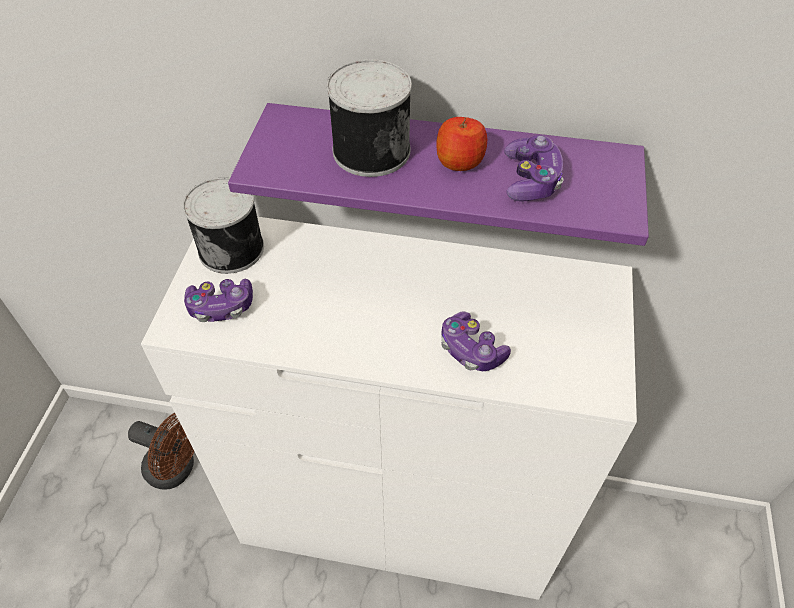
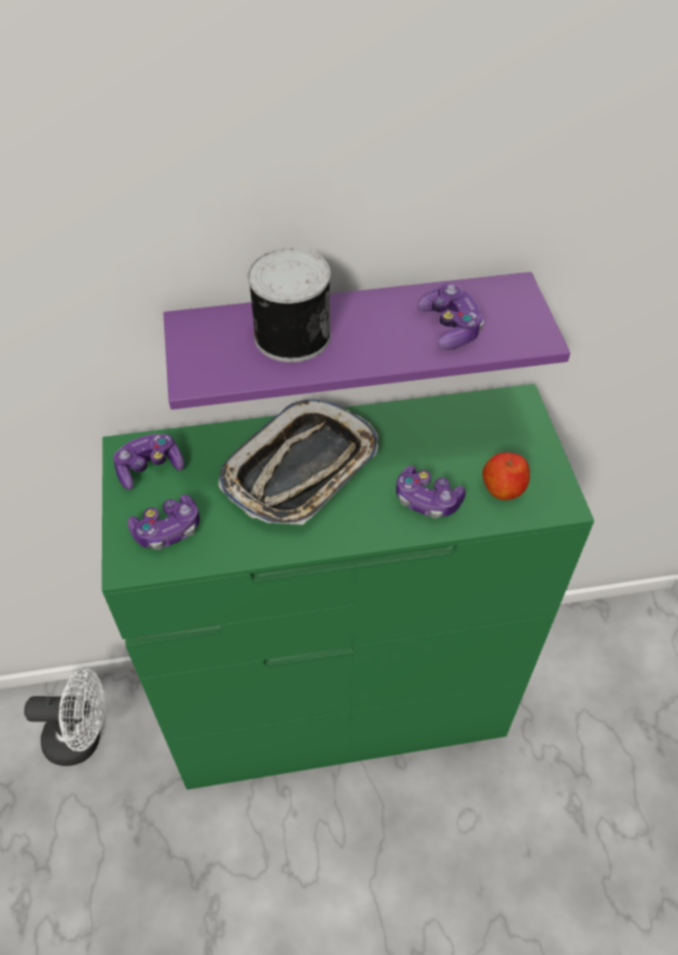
camera: 20 degrees left, 0 degrees up
(177, 469) = (83, 738): brown fan -> white fan
(232, 248) = (149, 468): can -> game controller
(364, 287) = (301, 470): none -> tray
(397, 515) = (338, 704): white dresser -> green dresser
(459, 161) = (379, 325): apple -> apple (503, 487)

